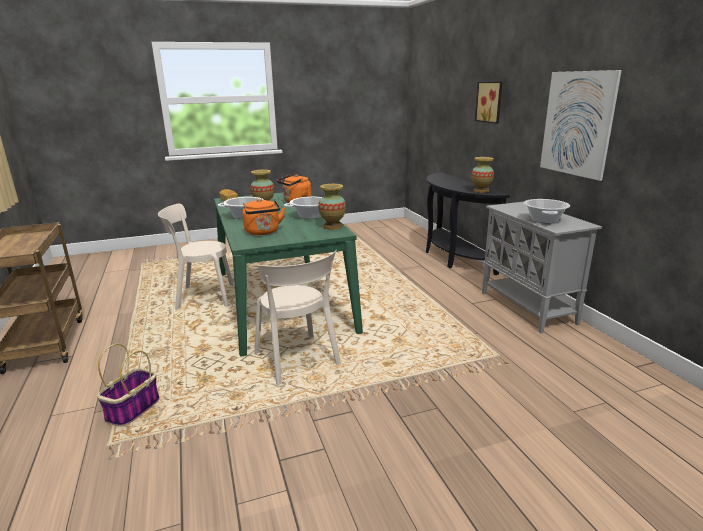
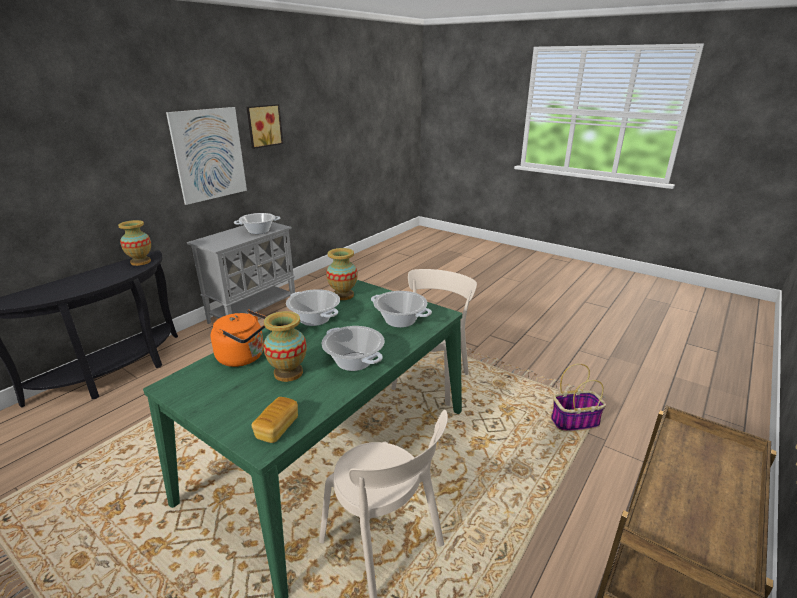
camera: 125 degrees left, 5 degrees up
(263, 232) = (400, 320): orange kettle -> cooking pot
(490, 102) = (62, 160): picture -> picture (263, 125)

